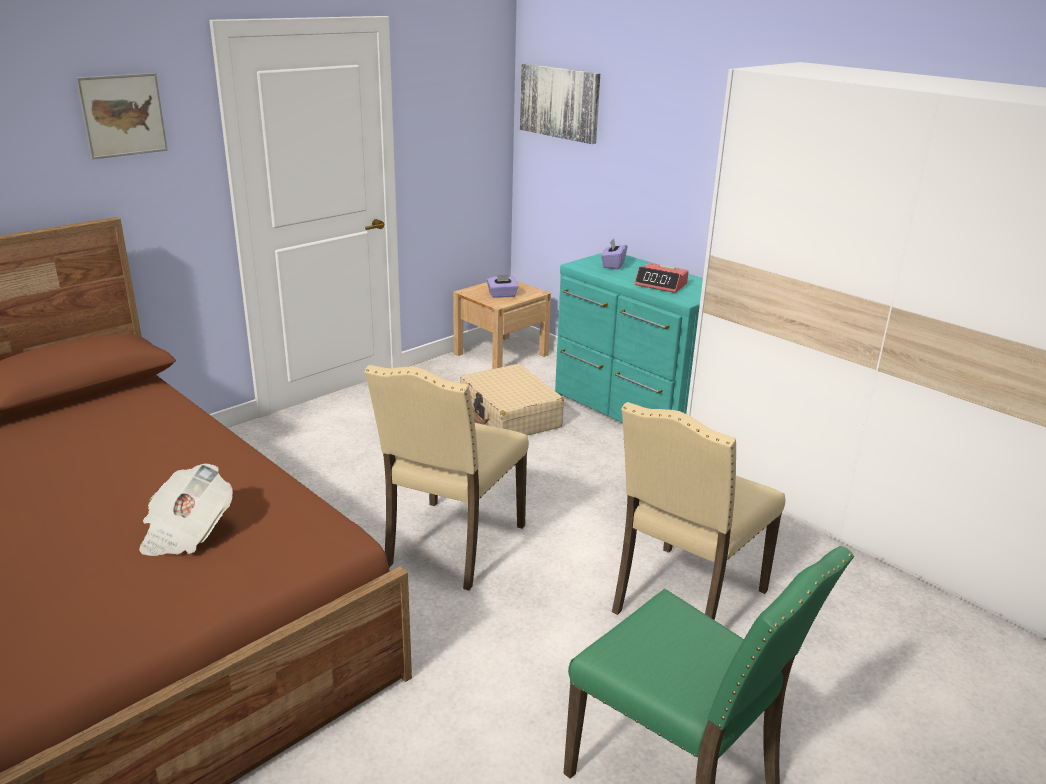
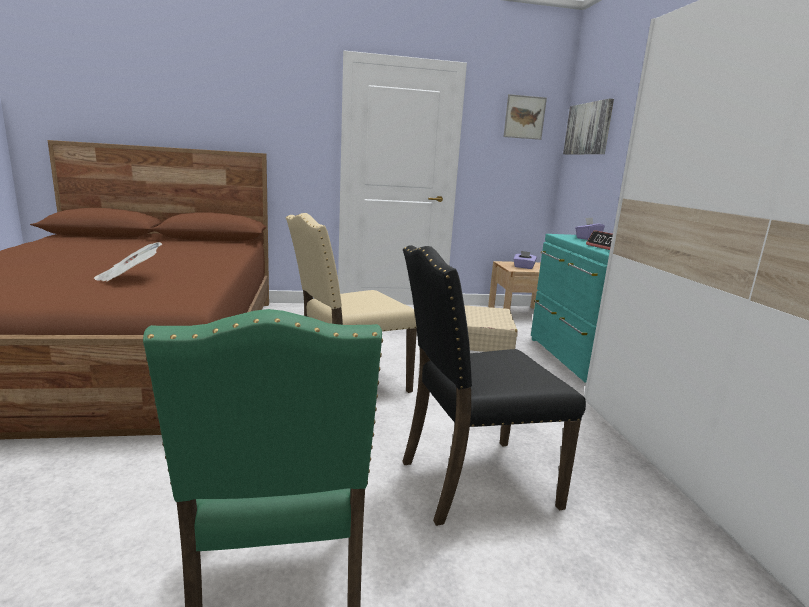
camera: 35 degrees right, 10 degrees down
(123, 115) = (282, 98): picture -> picture (524, 117)
(685, 601) = (473, 482): beige chair -> black chair

